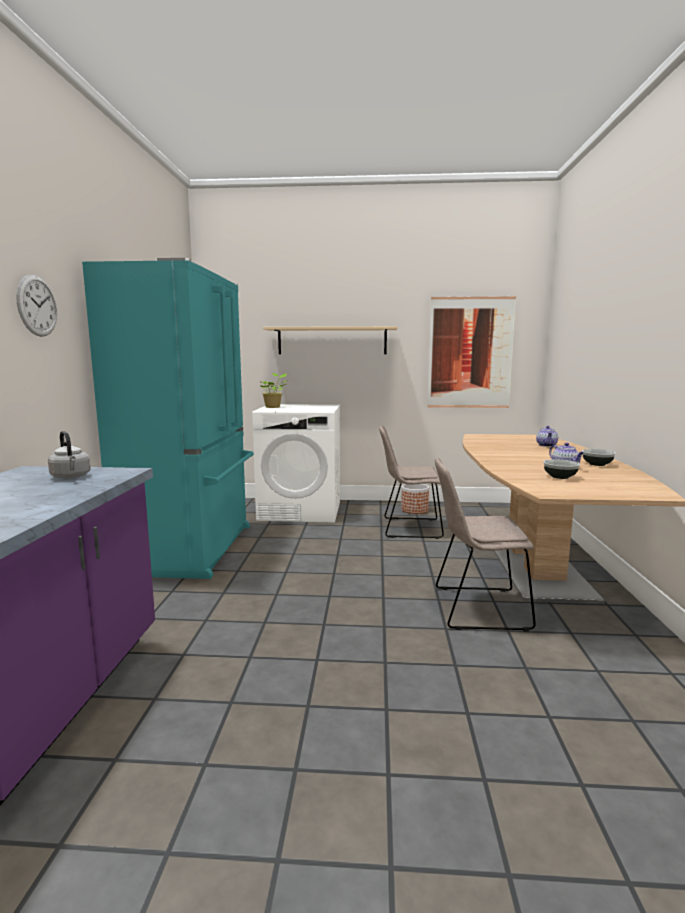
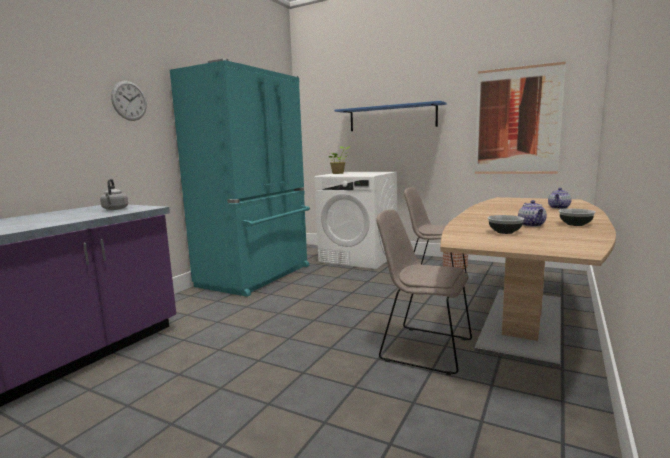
camera: 25 degrees right, 0 degrees up
(332, 341) = (392, 118): beige shelf -> blue shelf

